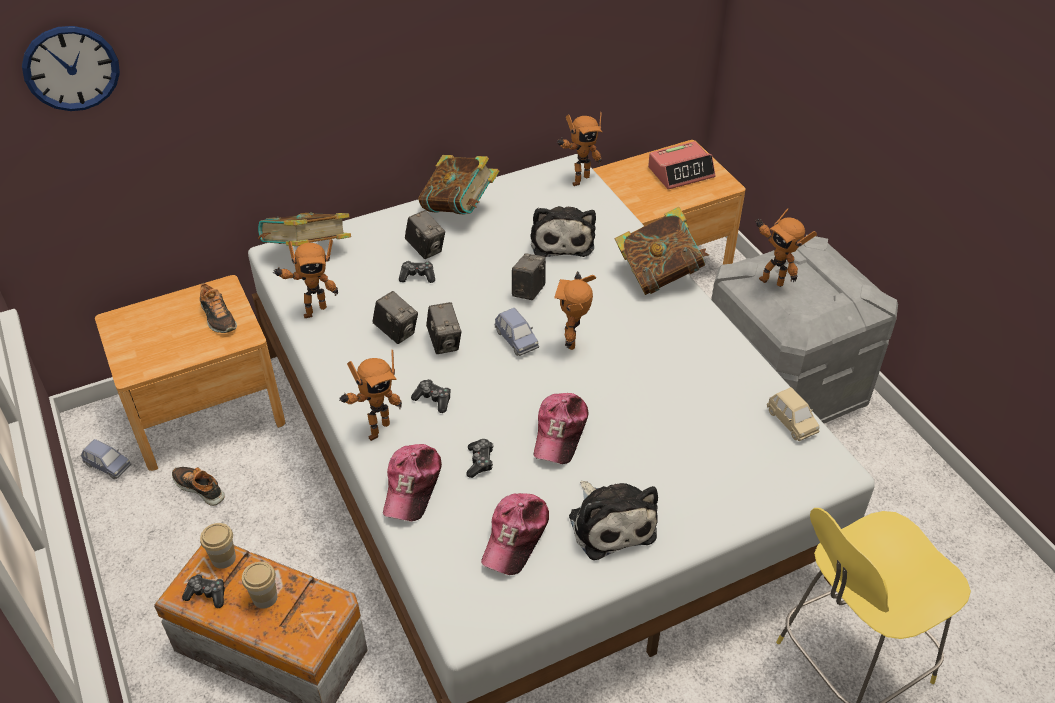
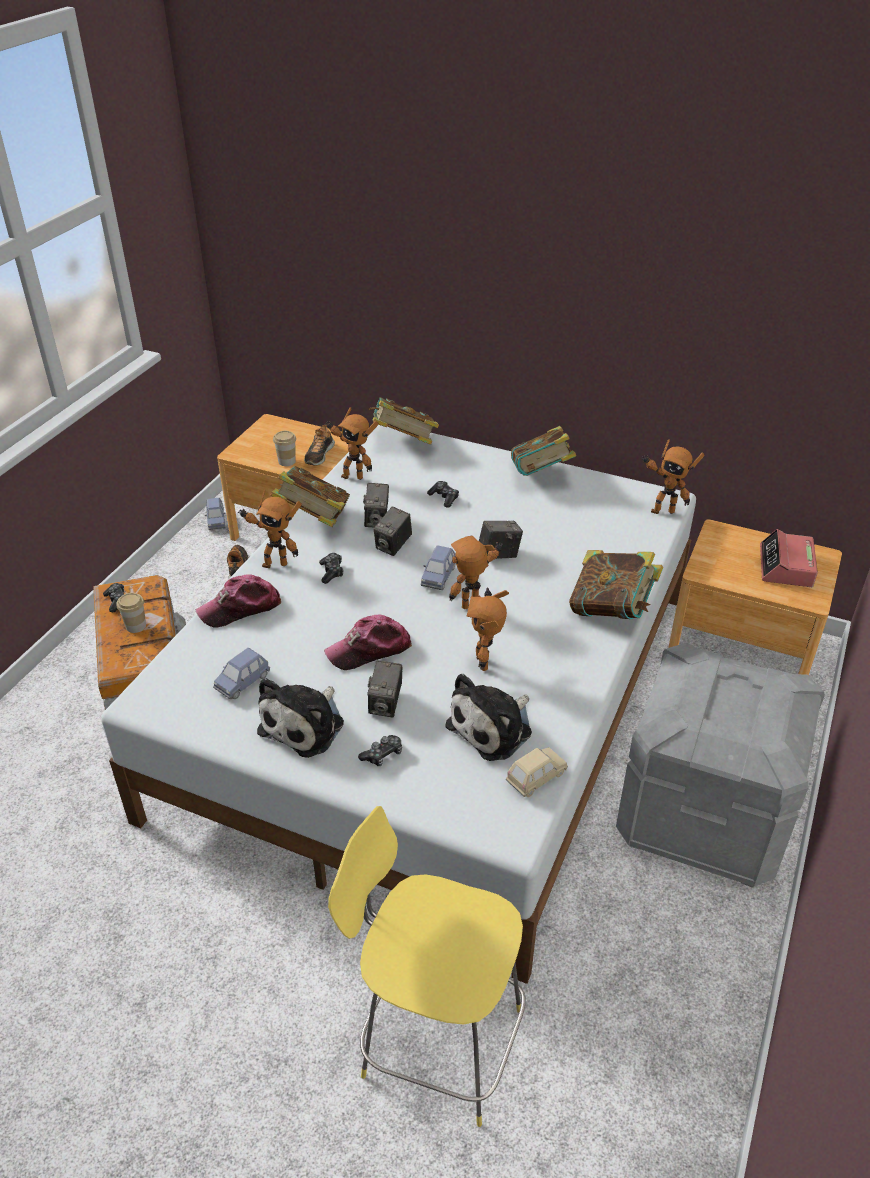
camera: 50 degrees right, 5 degrees down
(71, 68) = (286, 212): wall clock -> none
(223, 558) = (150, 590): cup -> cup (287, 461)
(343, 370) = (313, 519): none -> book
(426, 249) = (477, 486): camera -> camera (385, 704)
(480, 461) = (296, 626): game controller -> game controller (382, 755)
(516, 537) = (242, 682): cap -> blue toy car
(562, 240) = (578, 540): plush toy -> plush toy (493, 728)
(681, 172) = (786, 567): alarm clock -> alarm clock turned 75 degrees clockwise
(772, 280) = (700, 678): toy robot -> toy robot (485, 662)
(791, 422) = (536, 778): beige toy car -> beige toy car turned 150 degrees counterclockwise

